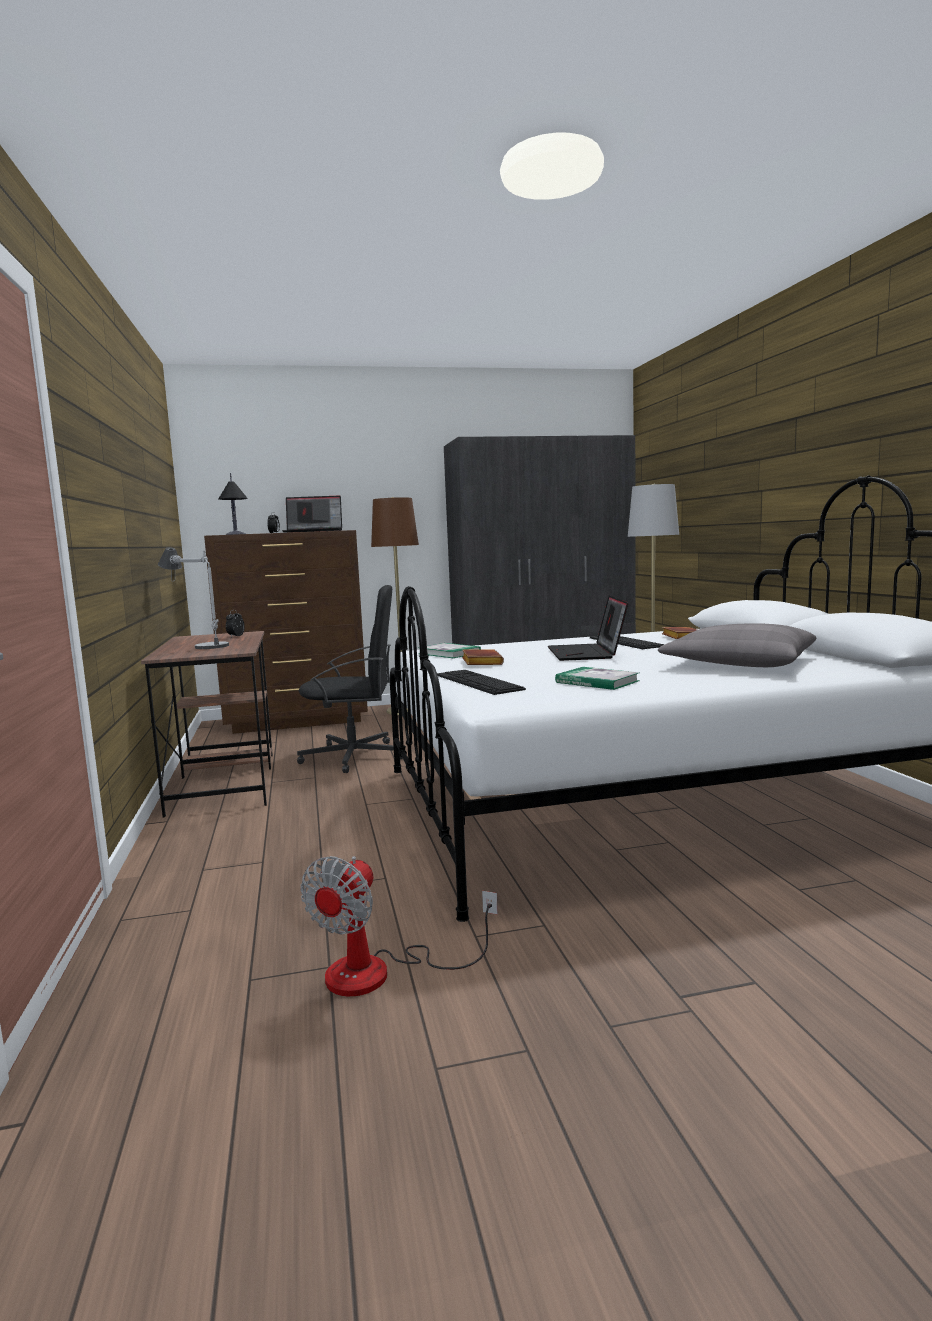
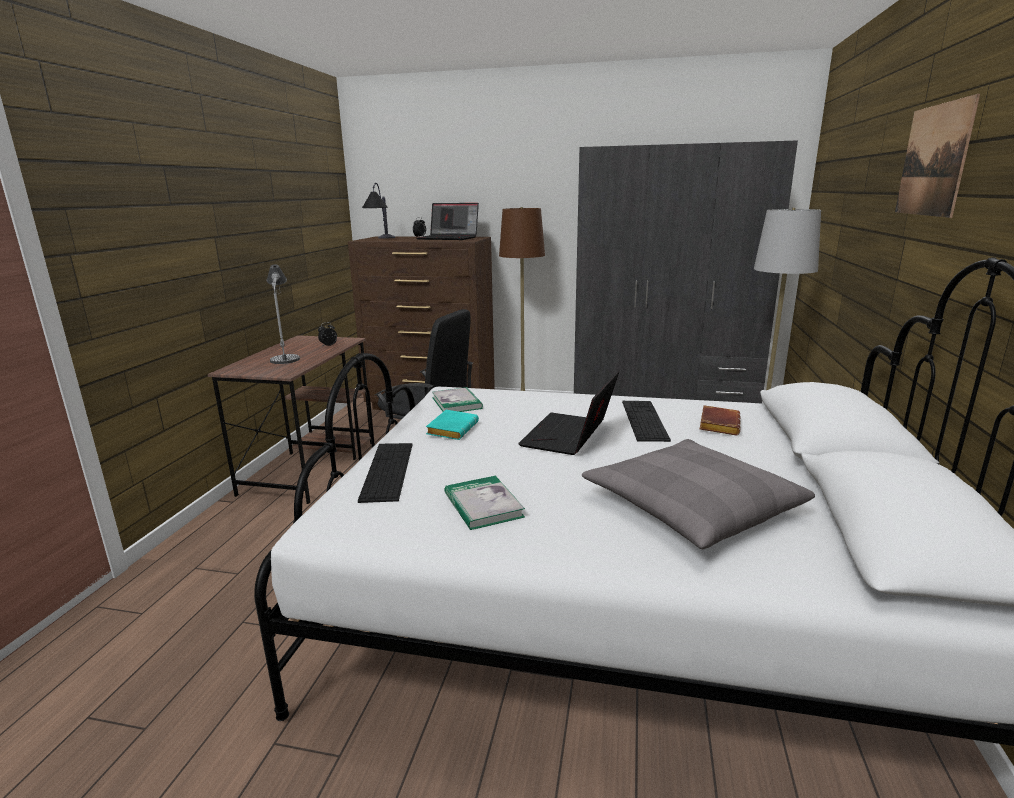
camera: 25 degrees right, 10 degrees up
(380, 972) = (165, 756): fan -> none
(480, 662) = (452, 429): brown book -> turquoise book
(778, 431) = (933, 160): none -> picture

